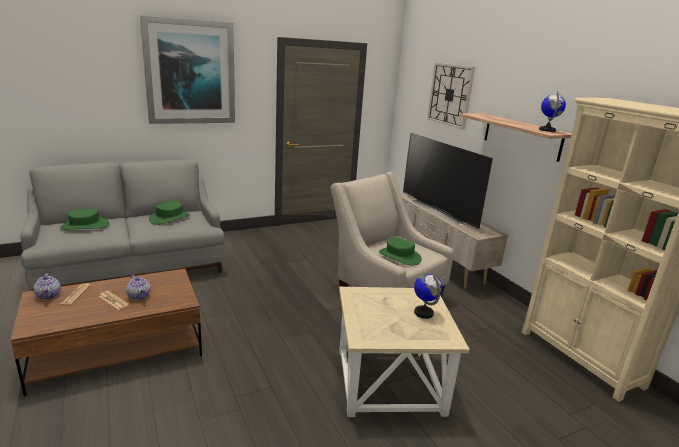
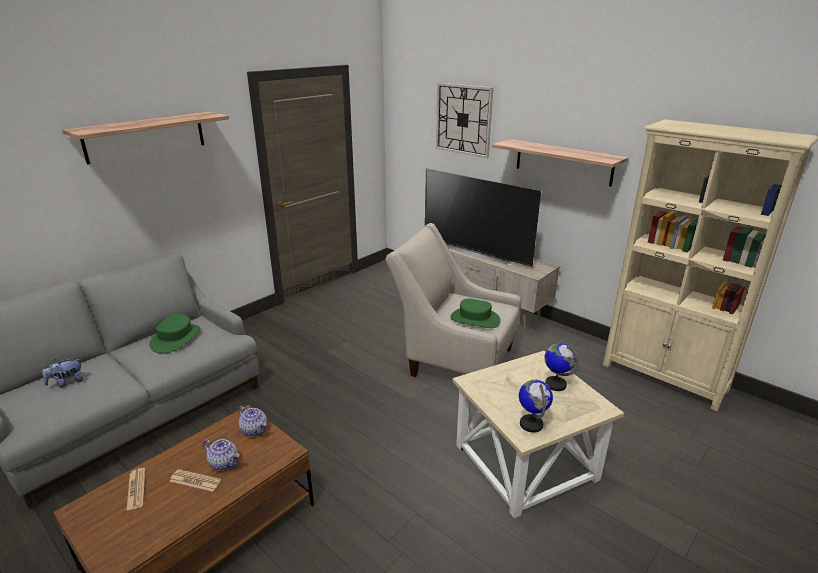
camera: 20 degrees left, 5 degrees up
(49, 295) = (99, 504): teapot -> teapot (254, 430)
(85, 226) = (67, 383): green hat -> plush toy
(190, 72) = (145, 137): picture -> shelf
(547, 130) = (600, 156): globe -> globe (531, 424)

